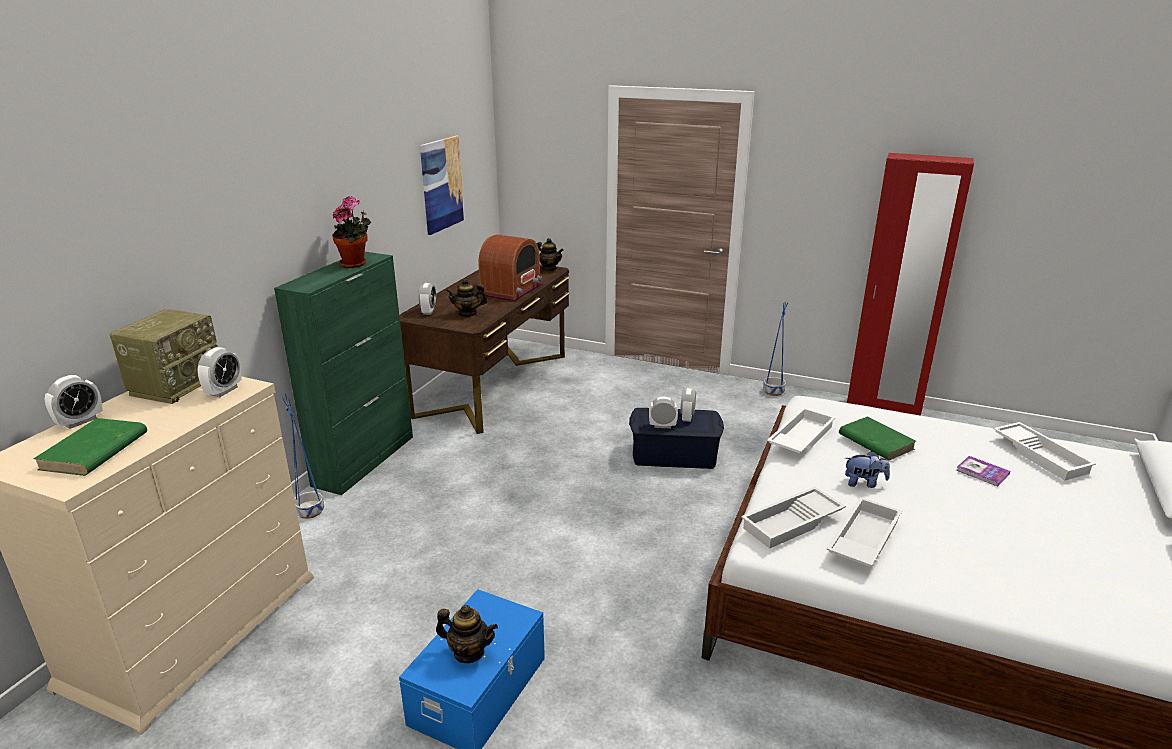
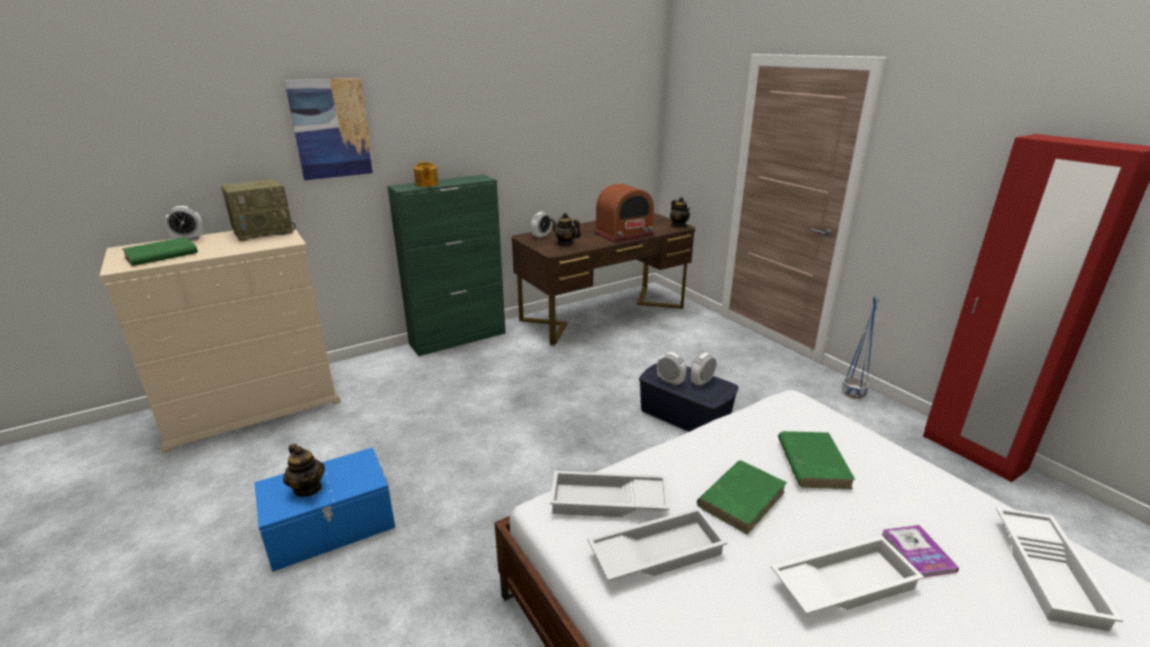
camera: 35 degrees right, 0 degrees up
(224, 391) = (275, 241): alarm clock -> none
(309, 511) = (390, 359): blue planter -> none
(323, 277) = (426, 184): none -> teapot
(356, 264) = (462, 181): potted plant -> none
(441, 184) = (588, 135): picture -> picture (331, 129)
(800, 437) = (732, 427): white tray -> white tray (842, 582)
(864, 483) = (741, 498): plush toy -> green book

